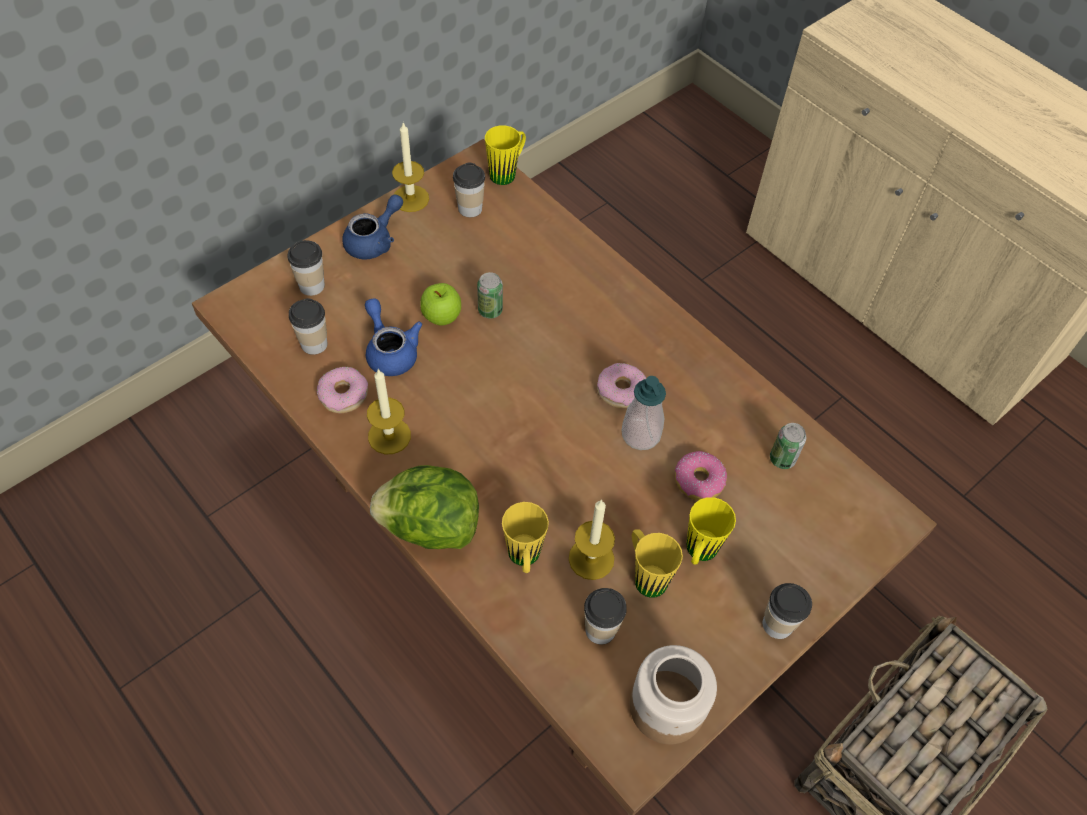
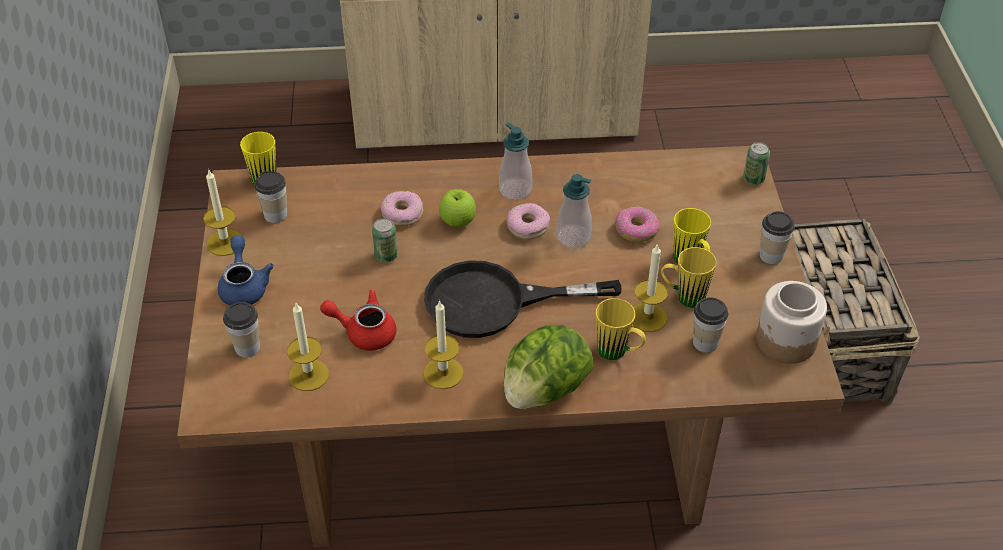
camera: 50 degrees left, 10 degrees down
(314, 344) = (308, 375): cup -> candle
(343, 394) = (377, 381): donut -> donut (402, 213)
(390, 351) = (364, 332): blue teapot -> red teapot
(441, 317) = (363, 286): apple -> apple (457, 222)
(504, 423) = (494, 302): none -> black frying pan
(659, 352) = (515, 190): none -> soap dispenser
(782, 459) = (656, 182): can -> can (753, 179)

